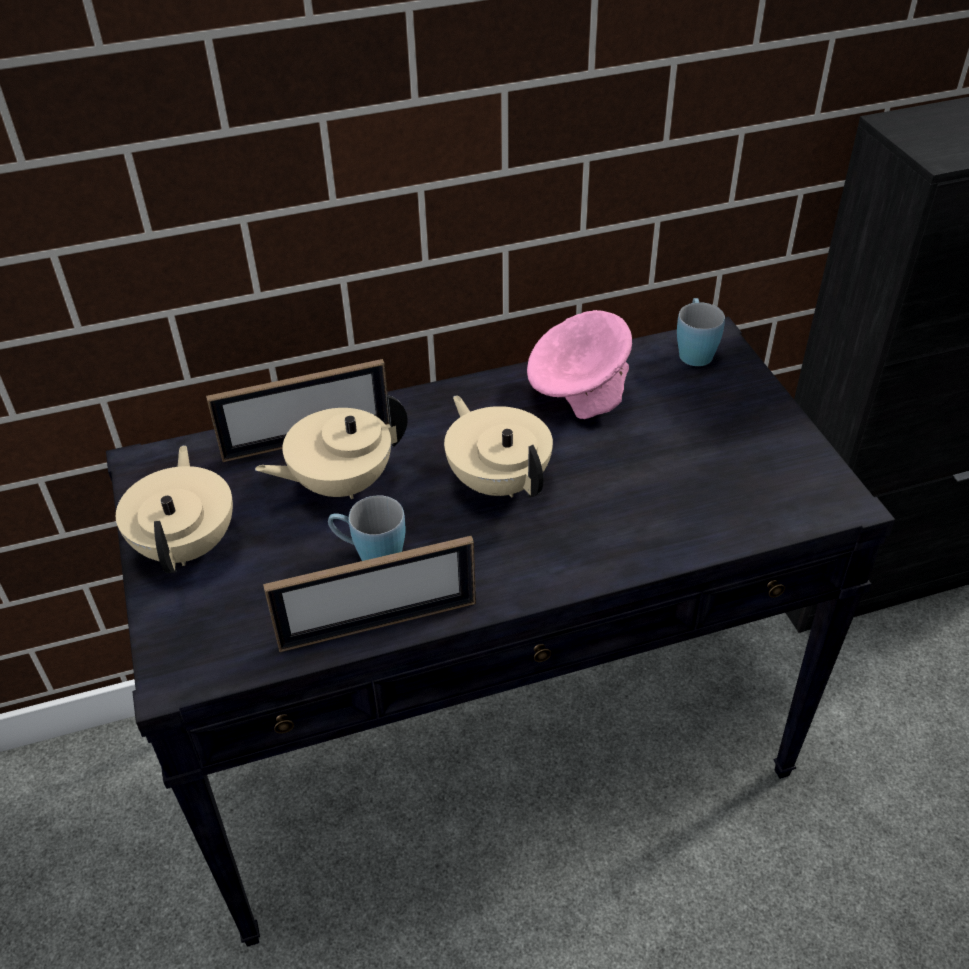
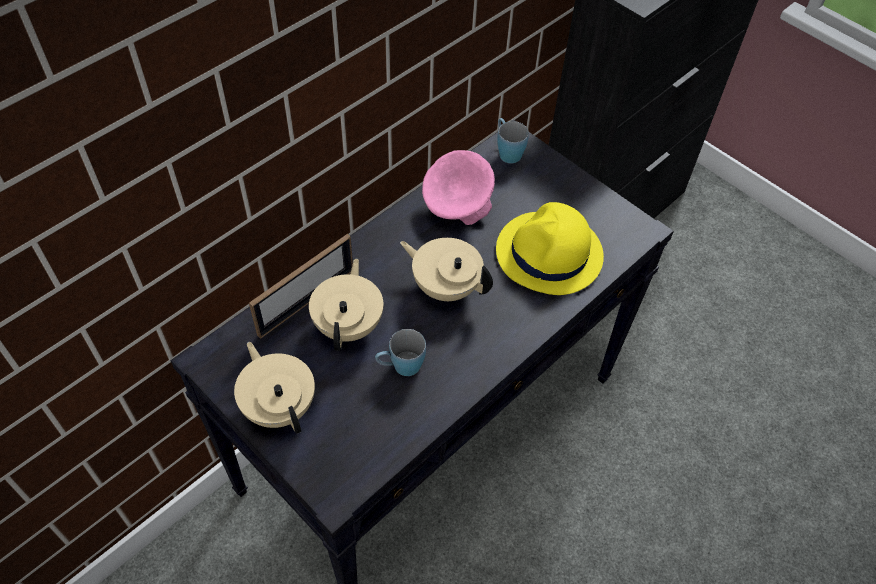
camera: 30 degrees left, 10 degrees up
(340, 483) = (349, 324): beige teapot -> beige teapot turned 150 degrees clockwise
(378, 624) = (435, 410): picture frame -> none
(674, 489) = (549, 254): none -> yellow hat

